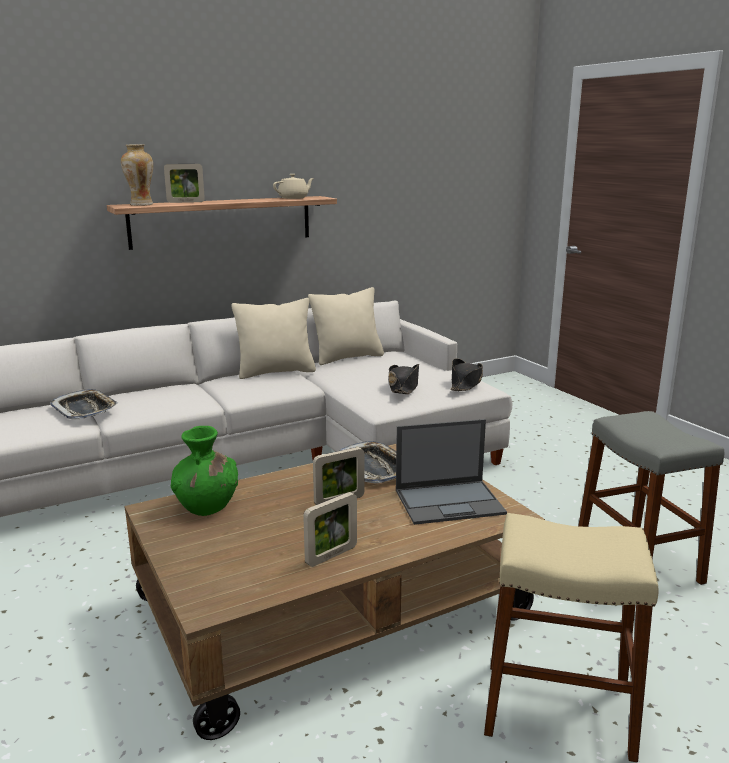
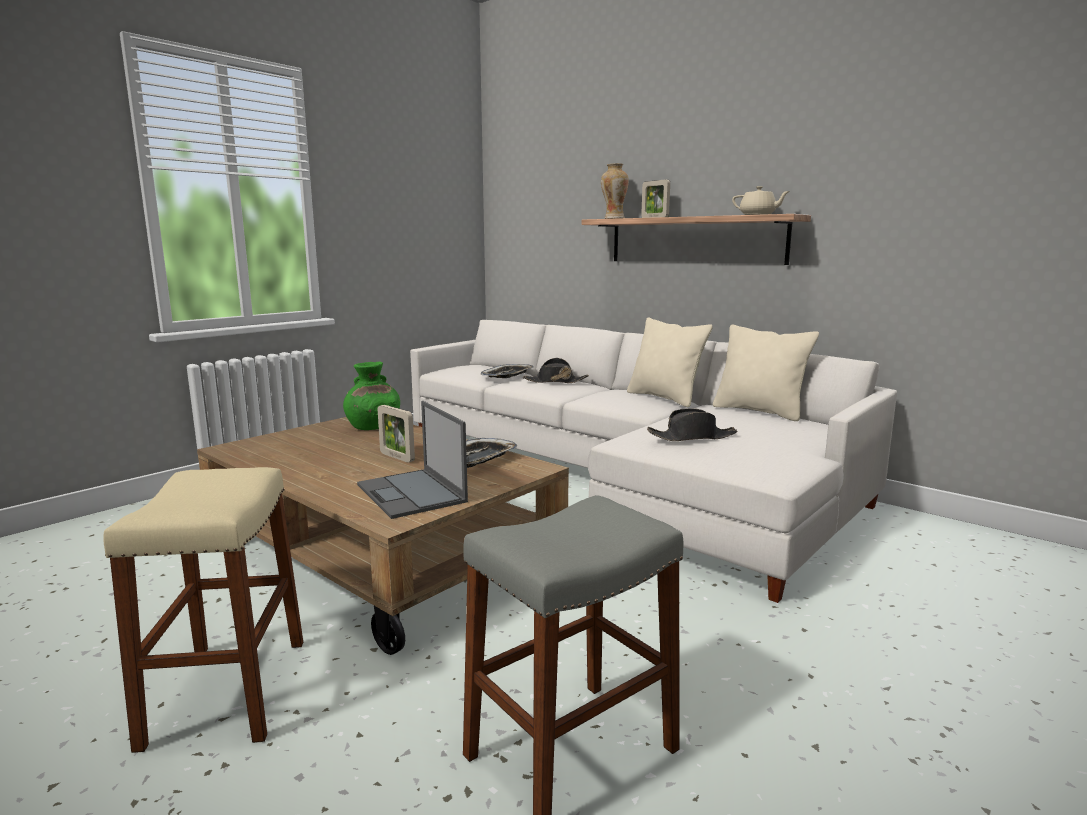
camera: 70 degrees right, 5 degrees down
(331, 555) = (297, 467): picture frame -> none
(466, 383) = (759, 461): black hat -> black hat (555, 381)

